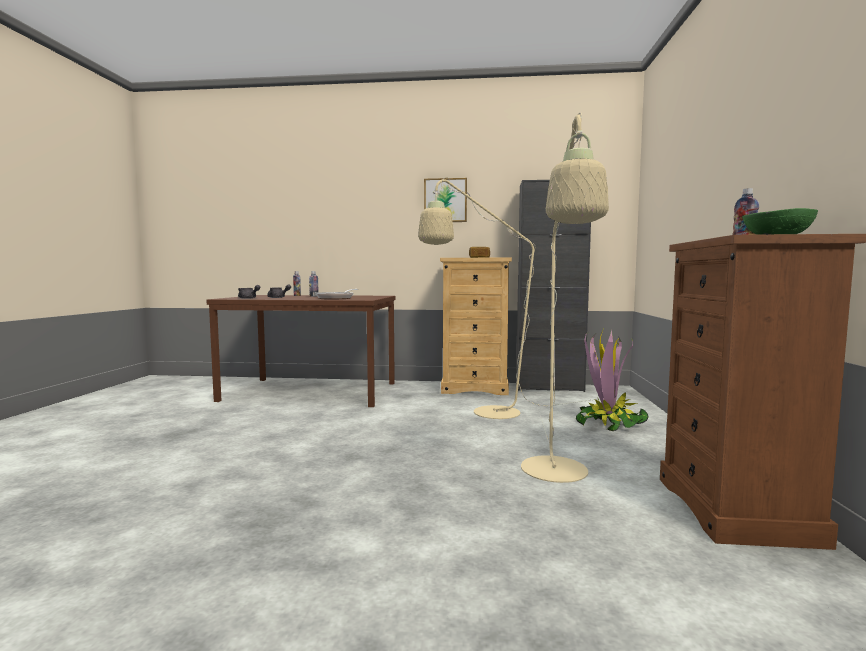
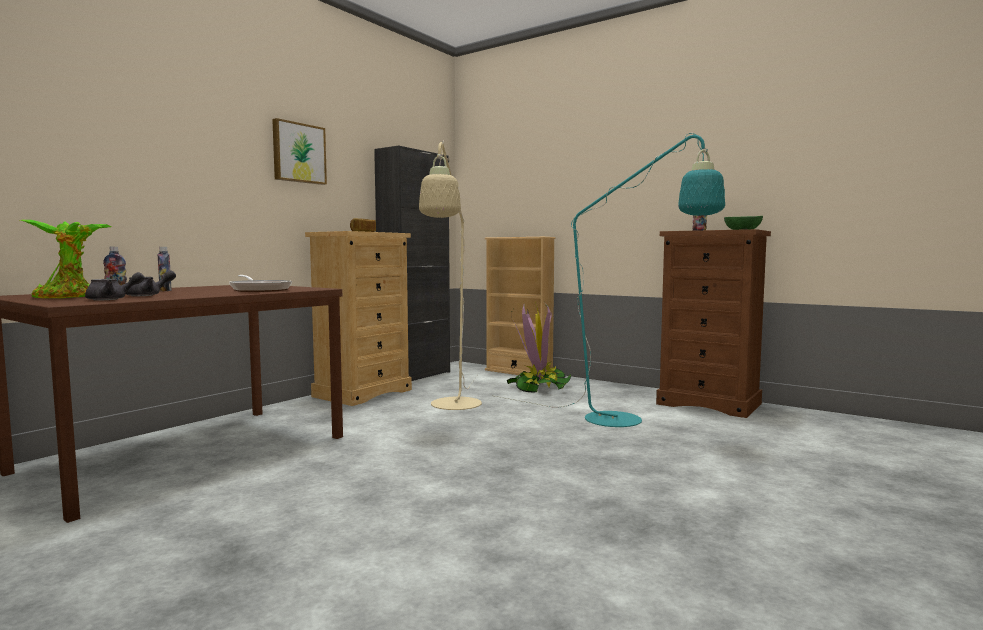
camera: 60 degrees left, 0 degrees up
(258, 296) = (68, 297): none -> potted plant
(556, 476) = (627, 421): beige floor lamp -> turquoise floor lamp
(644, 408) = (519, 372): none -> beige bookcase

